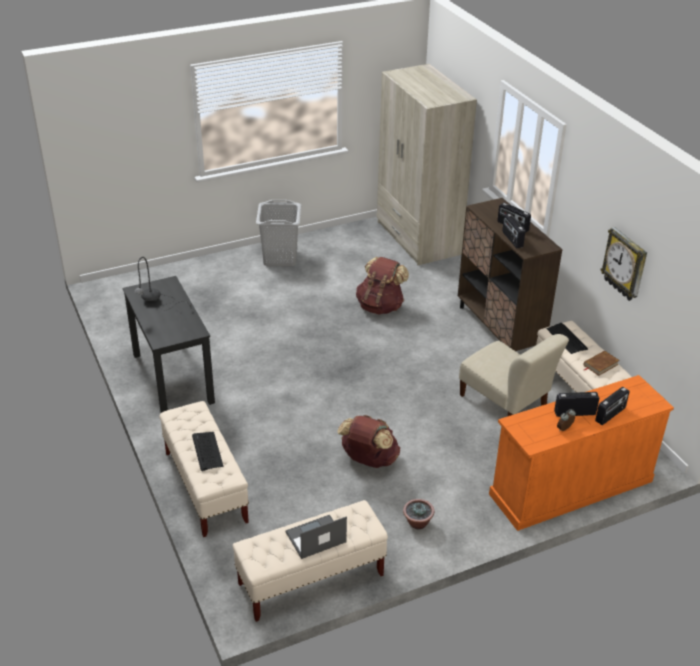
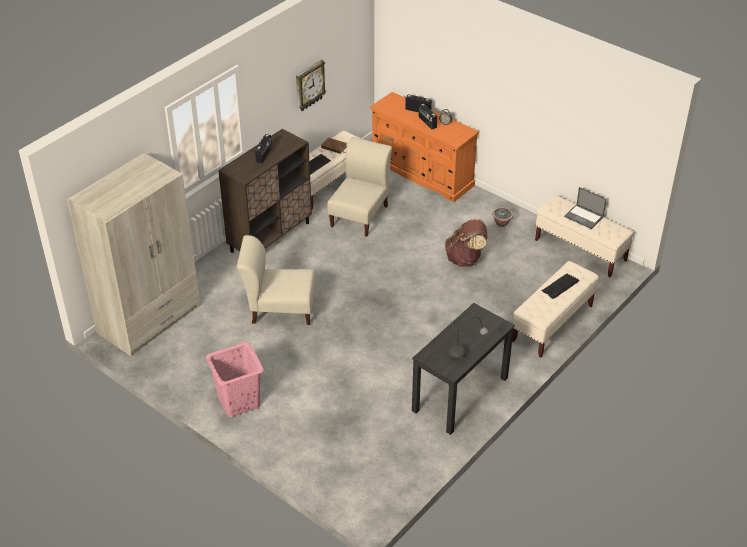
camera: 115 degrees left, 5 degrees up
(280, 258) = (238, 401): grey laundry basket -> pink laundry basket
(380, 306) = (279, 309): brown backpack -> beige chair
(512, 239) = (284, 152): radio -> none

